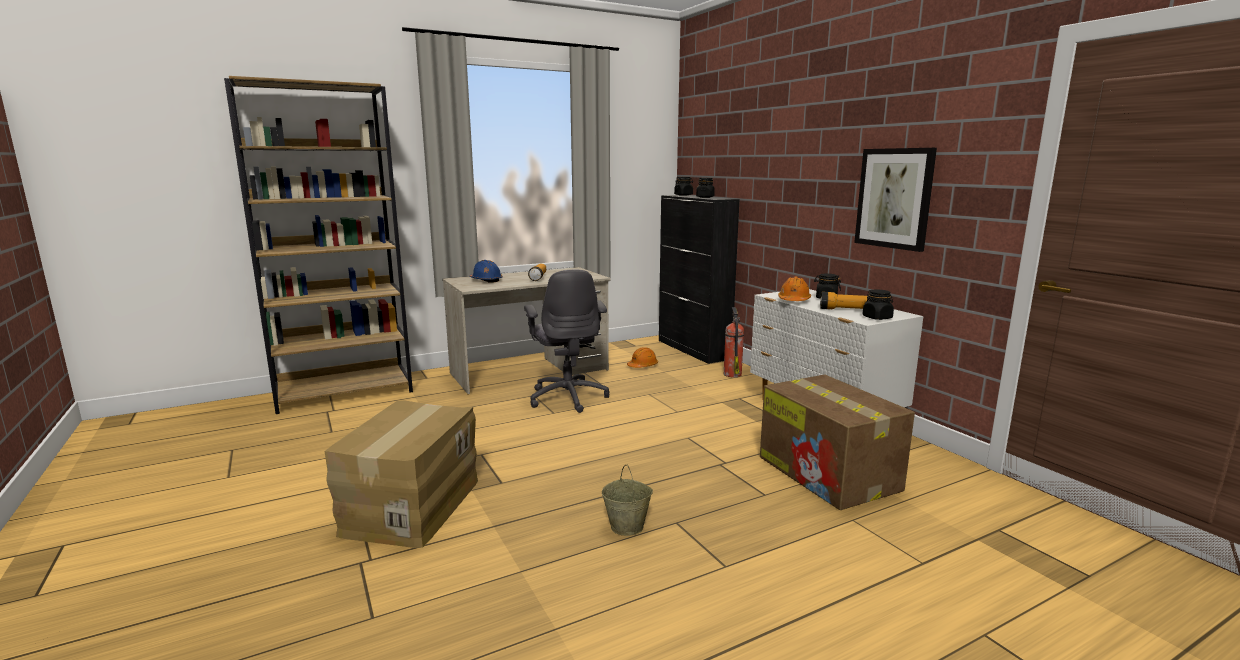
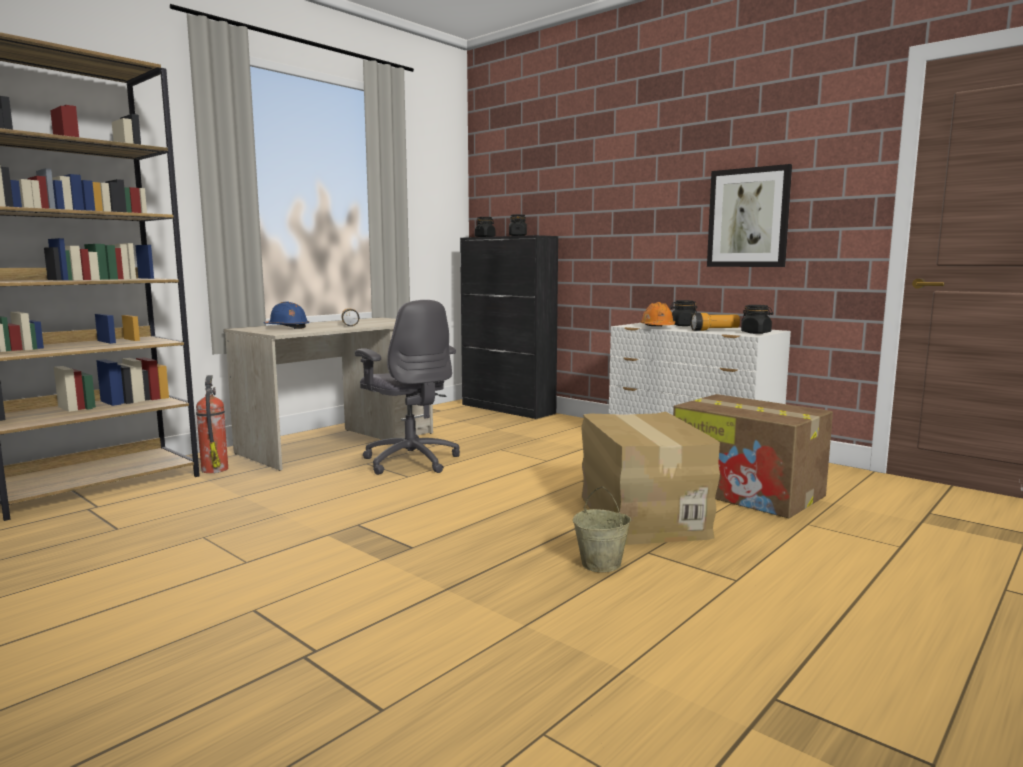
camera: 20 degrees left, 5 degrees down
(411, 506) = (316, 587): cardboard box -> cardboard box (641, 516)
(642, 366) = (467, 426): orange hard hat -> none
(732, 374) = (569, 425): fire extinguisher -> fire extinguisher (215, 469)

